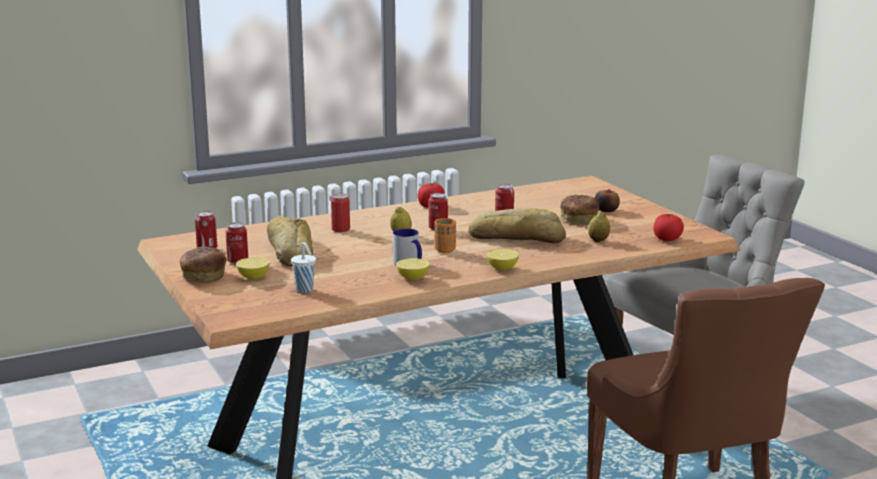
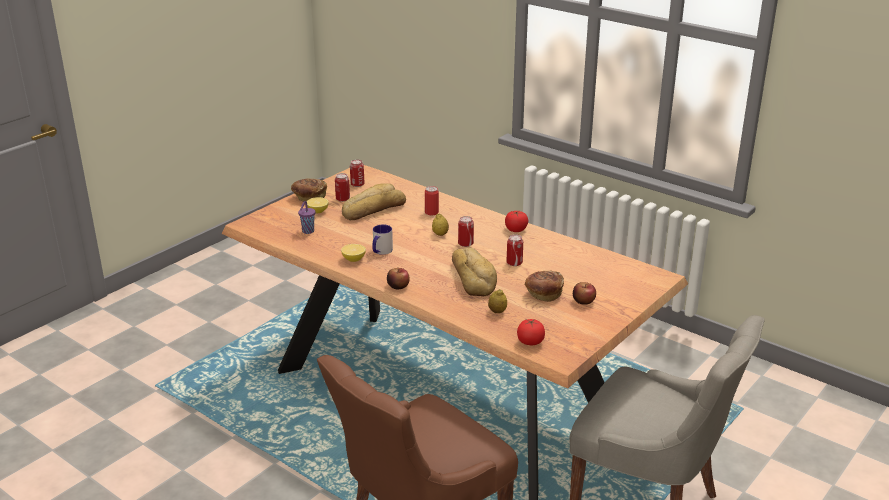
camera: 65 degrees right, 10 degrees up
(305, 290) = (307, 231): white cup -> purple cup
(445, 250) = (420, 257): orange cup -> none
(502, 268) = (398, 286): lemon -> apple

